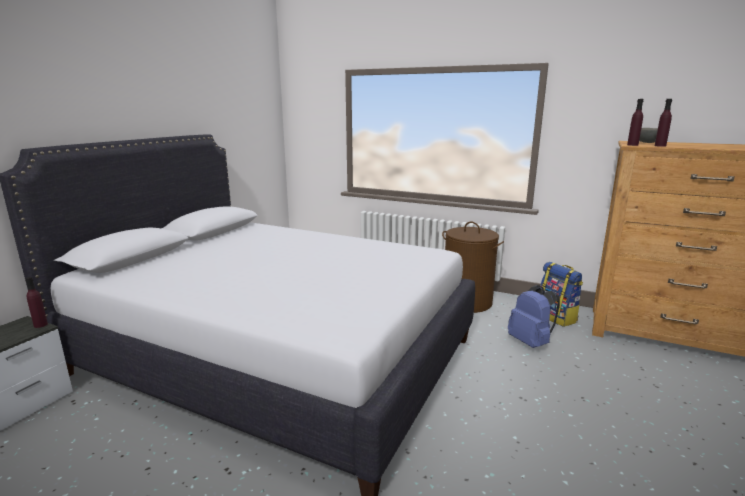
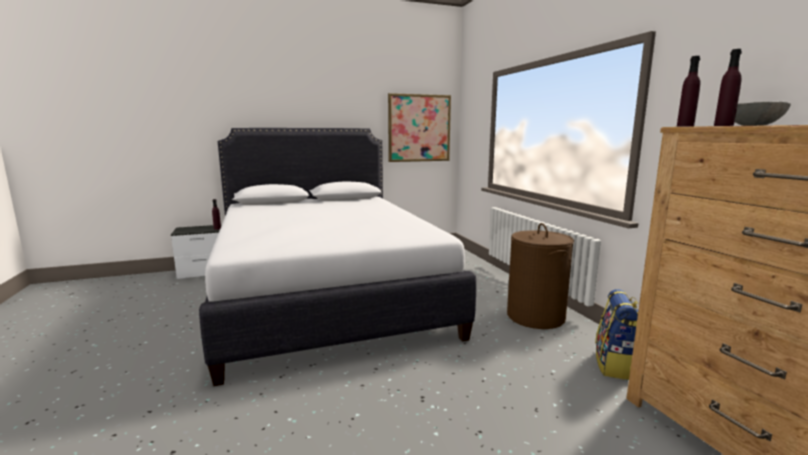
camera: 45 degrees right, 5 degrees down
(251, 130) = (419, 128): none -> picture
(531, 342) = (530, 369): blue backpack -> none

